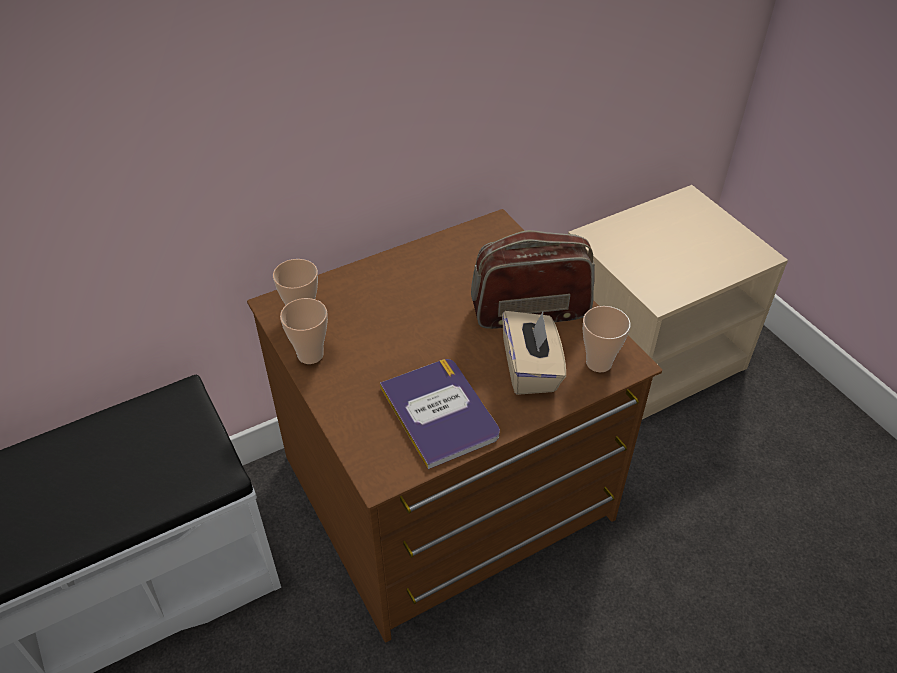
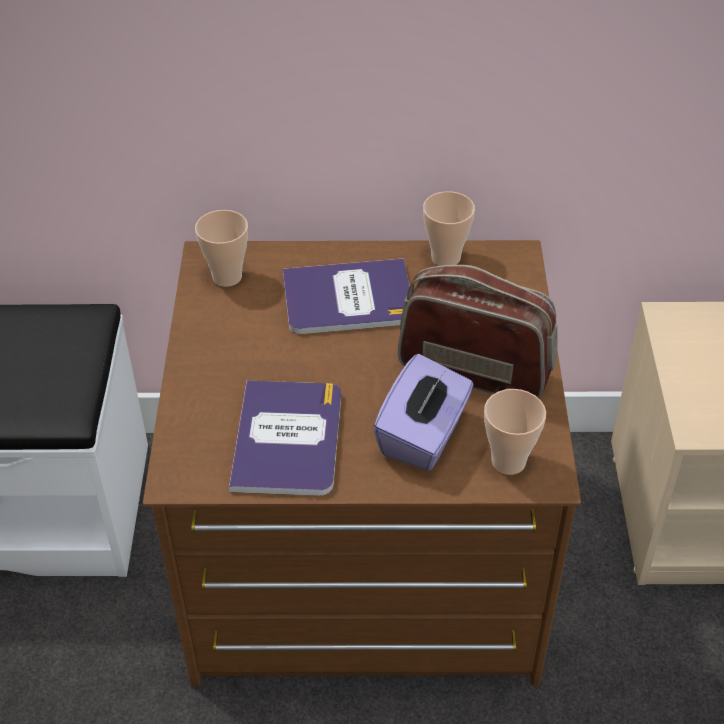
camera: 30 degrees right, 0 degrees up
(310, 355) = (203, 323): cup -> cup (445, 258)
(404, 296) = (348, 298): none -> book
(531, 369) = (423, 436): beige tissue box -> purple tissue box

